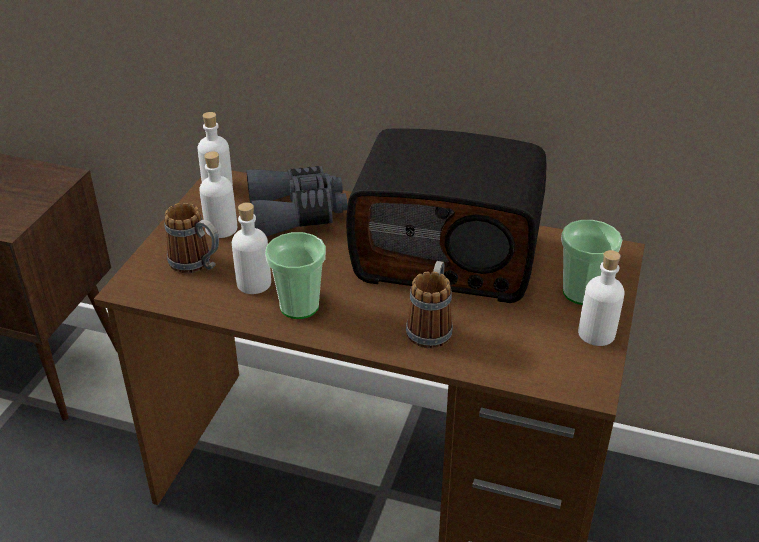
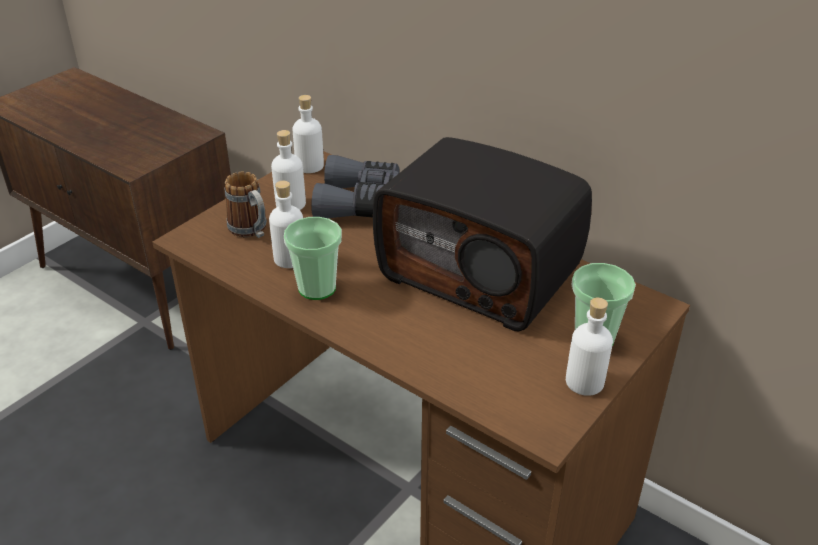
camera: 20 degrees right, 0 degrees up
(431, 327) = (425, 335): mug -> none

